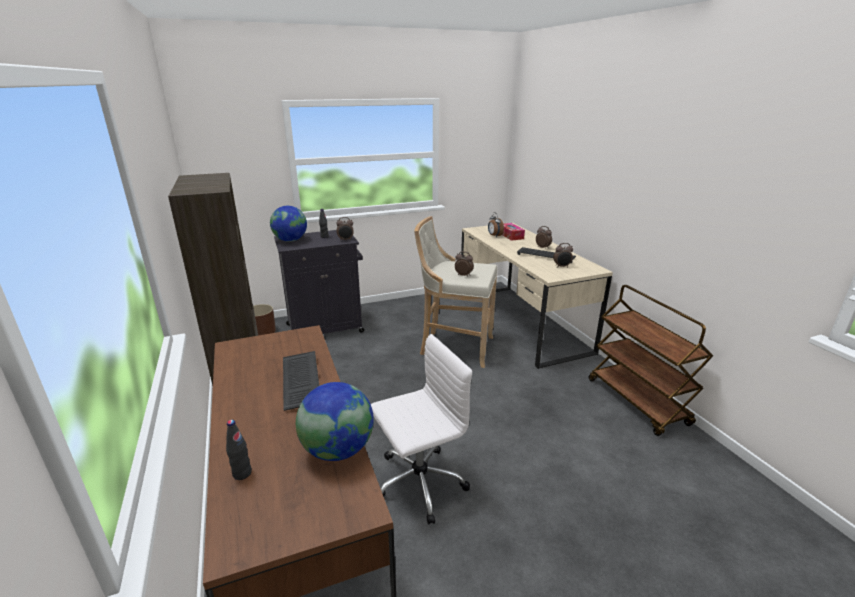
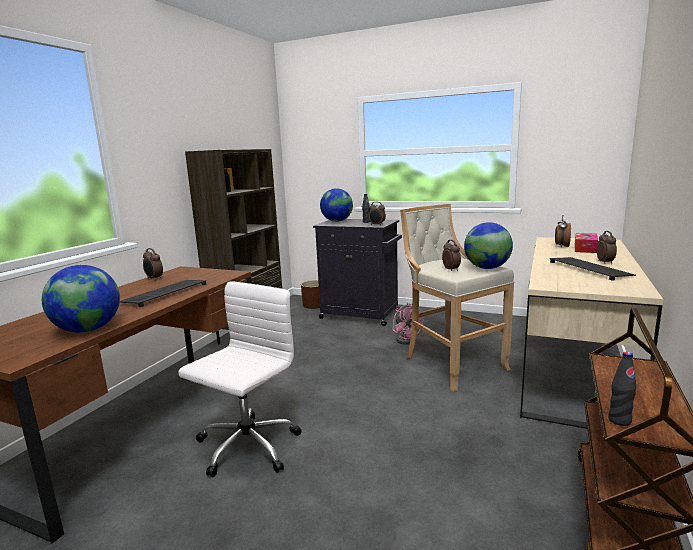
camera: 45 degrees right, 10 degrees down
(242, 473) = (36, 321): black bottle -> black bottle (619, 420)
(397, 338) = (407, 339): none -> pink fan
(418, 483) = (246, 447): white office chair -> white office chair turned 75 degrees counterclockwise
(481, 267) = (487, 268): none -> globe
(562, 266) = (587, 280): alarm clock -> alarm clock (154, 279)

